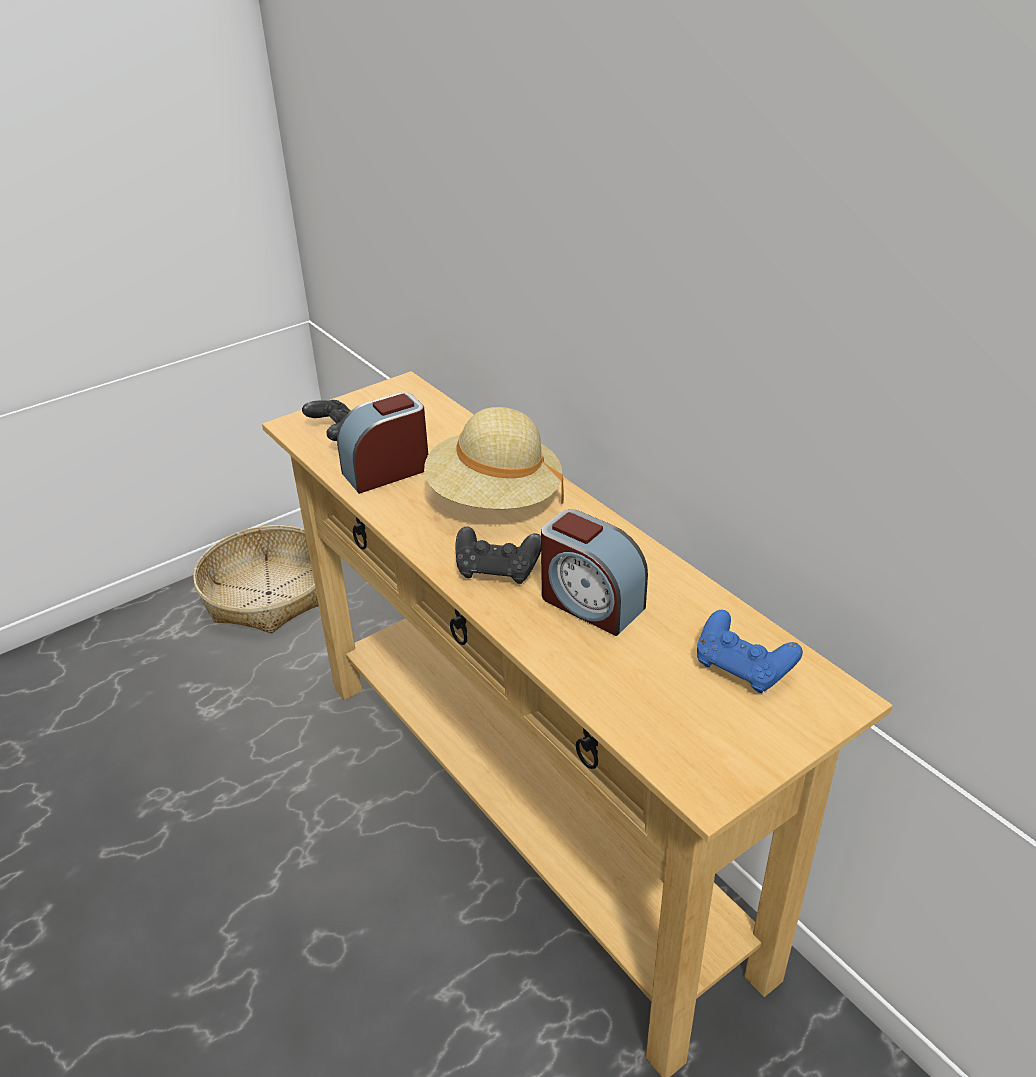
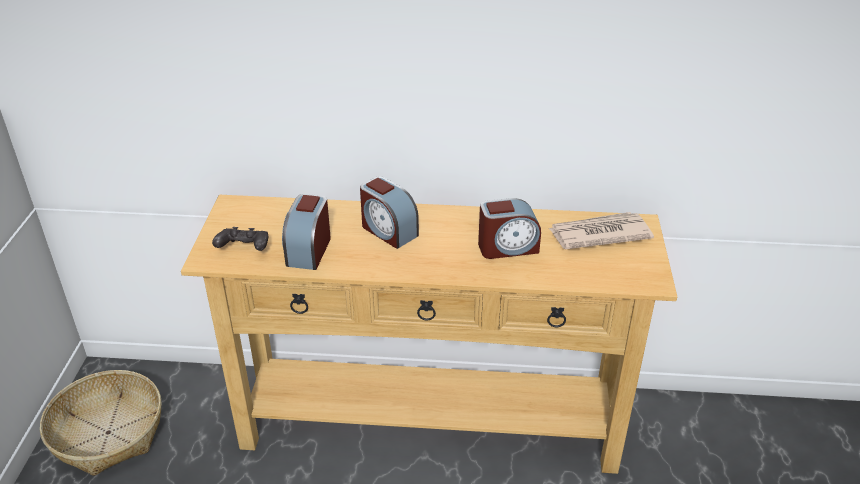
camera: 50 degrees left, 0 degrees up
(494, 498) = (388, 231): beige hat -> alarm clock
(498, 570) = (447, 259): black game controller -> none
(742, 668) = (598, 234): blue game controller -> newspaper

